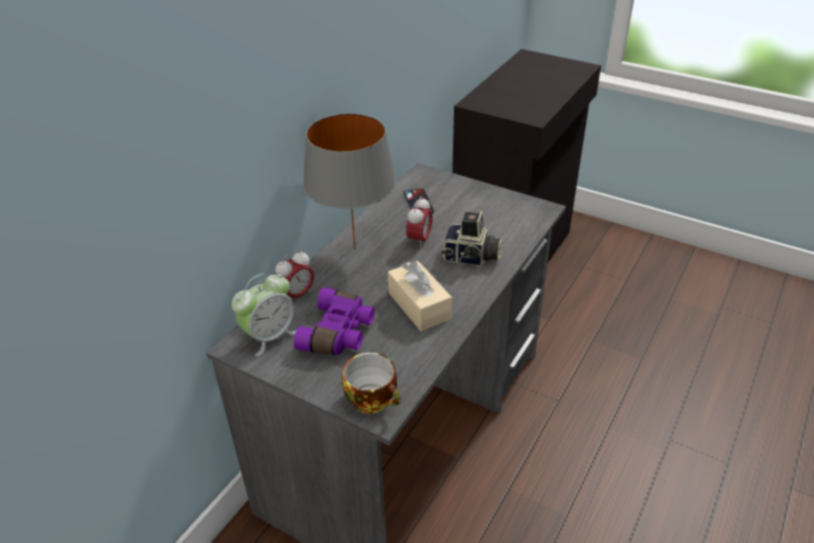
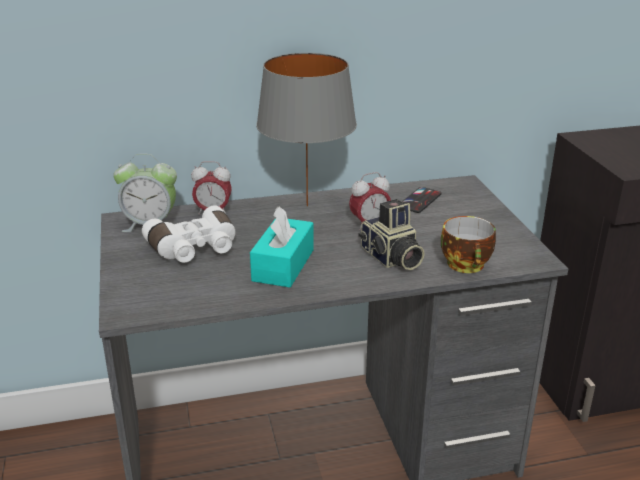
camera: 45 degrees right, 10 degrees down
(339, 333) = (195, 249): purple binoculars -> white binoculars
(374, 400) = (137, 301): cup -> cup (467, 265)
(419, 305) = (283, 265): beige tissue box -> turquoise tissue box

